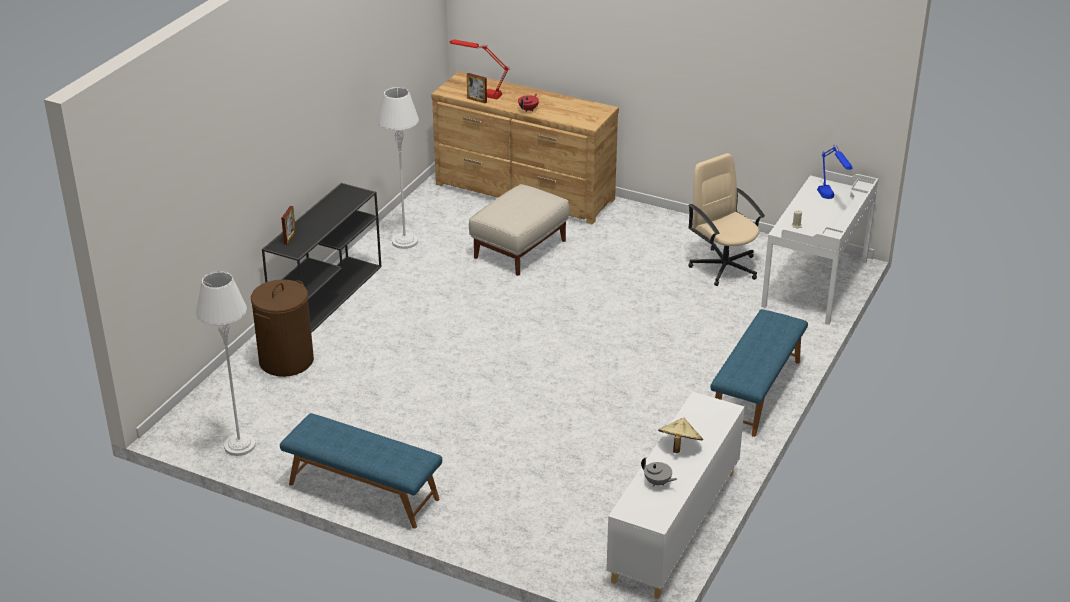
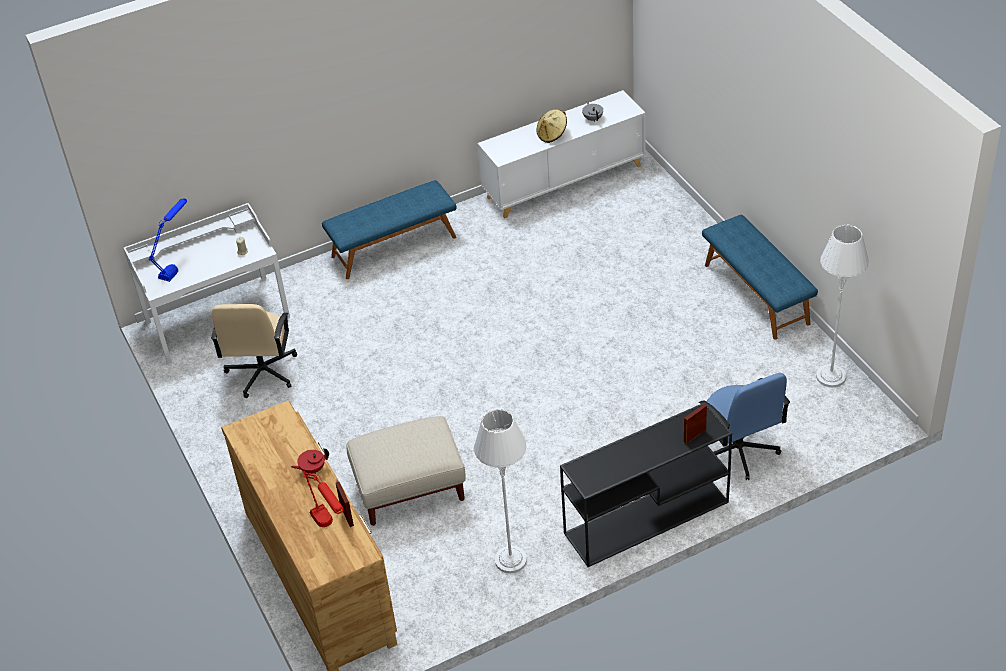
camera: 140 degrees left, 10 degrees up
(286, 360) = (738, 451): brown laundry basket -> blue office chair

